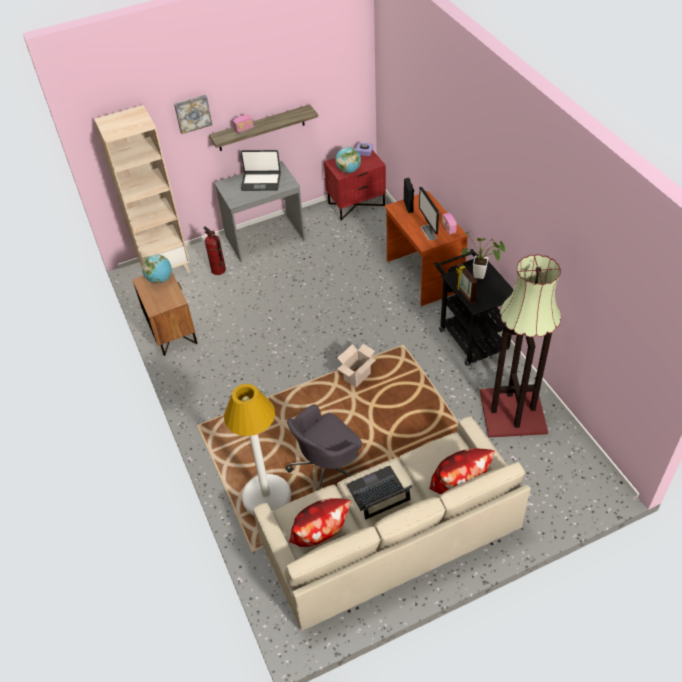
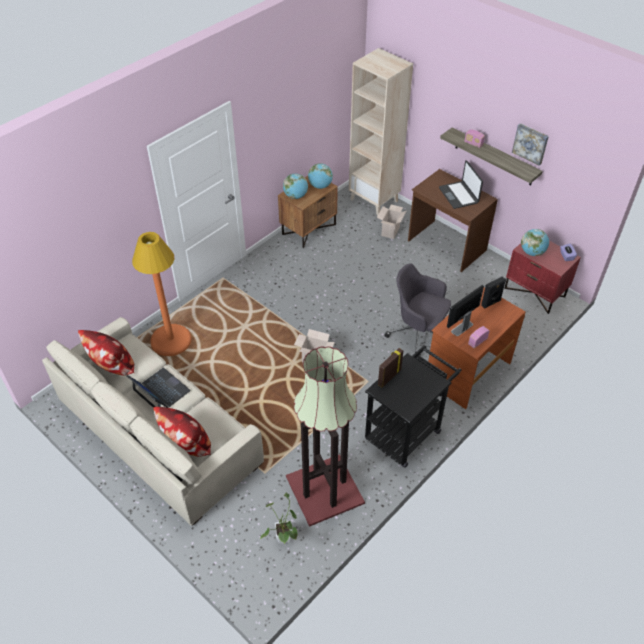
camera: 65 degrees right, 0 degrees up
(162, 303) = (295, 196): none -> globe
(192, 113) = (446, 99): picture -> picture (530, 143)
(218, 270) = (390, 231): fire extinguisher -> cardboard box
(265, 238) = (446, 246): grey desk -> brown desk
(266, 496) = (171, 341): white floor lamp -> orange floor lamp
(327, 469) = (209, 370): grey office chair -> grey office chair (418, 333)
(482, 276) = (422, 385): potted plant -> potted plant (283, 541)

